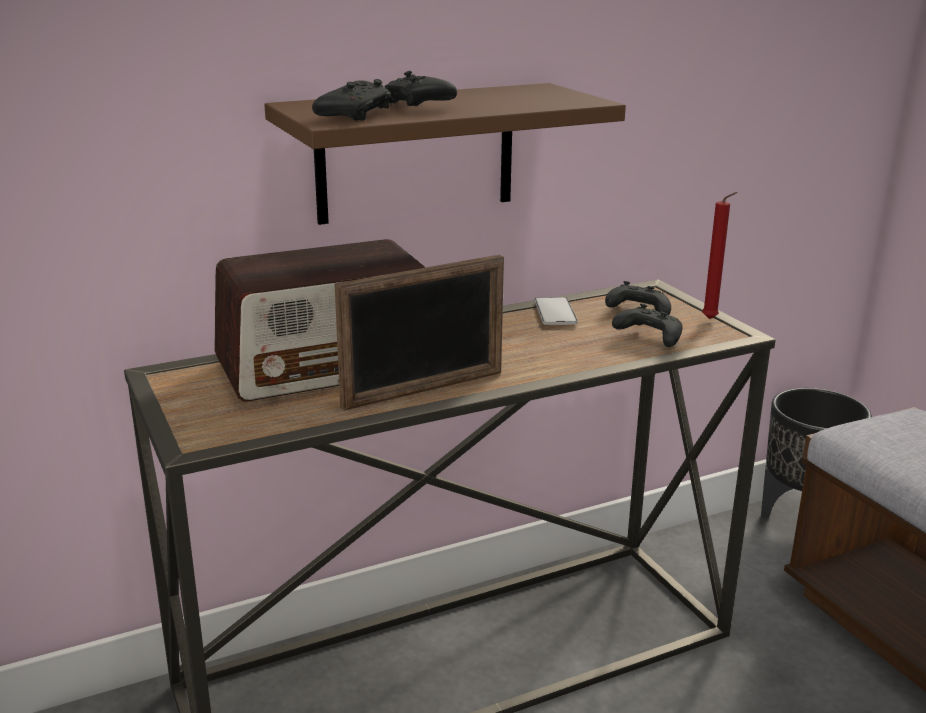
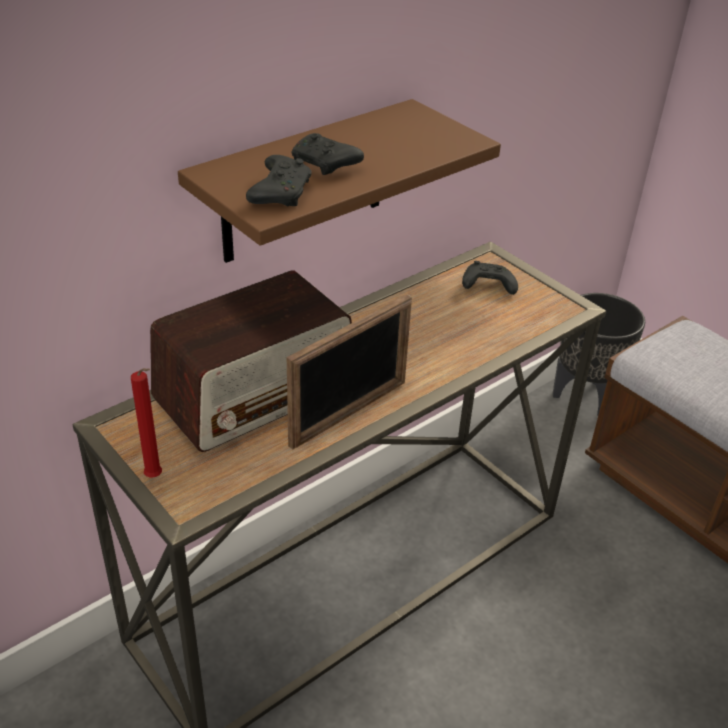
camera: 15 degrees left, 15 degrees up
(555, 312) = (421, 296): phone -> none
(648, 337) = (508, 321): black game controller -> none
(712, 320) = (550, 292): red candle -> red candle (156, 478)

